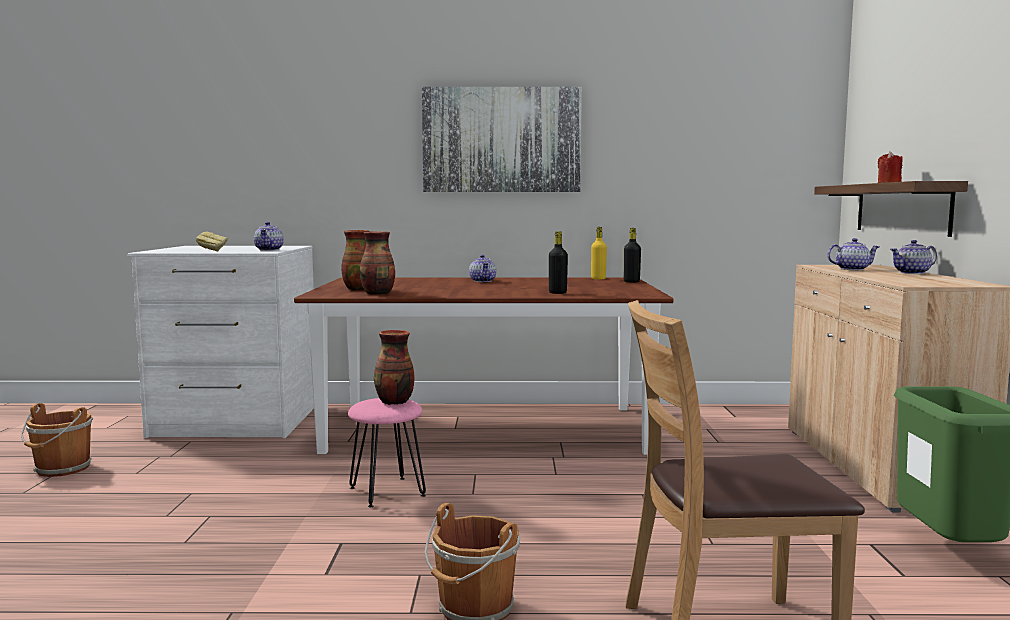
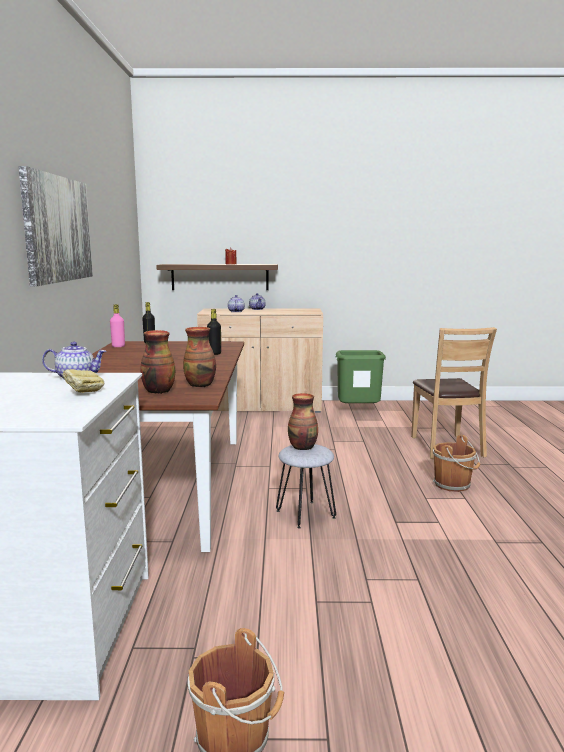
camera: 90 degrees left, 5 degrees up
(386, 492) = (305, 514): pink stool -> grey stool
(483, 281) = (111, 365): teapot -> none
(598, 278) = (118, 346): yellow bottle -> pink bottle

